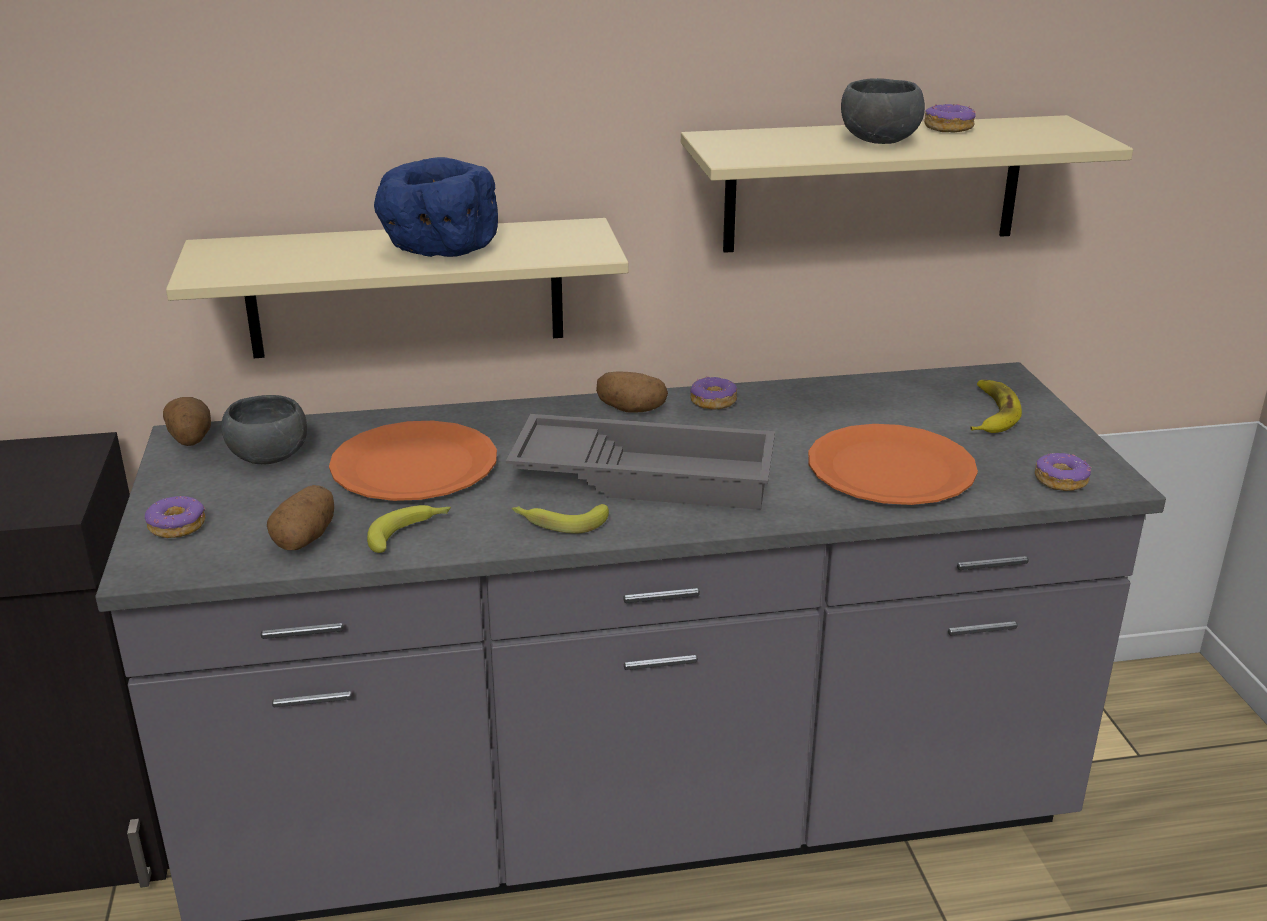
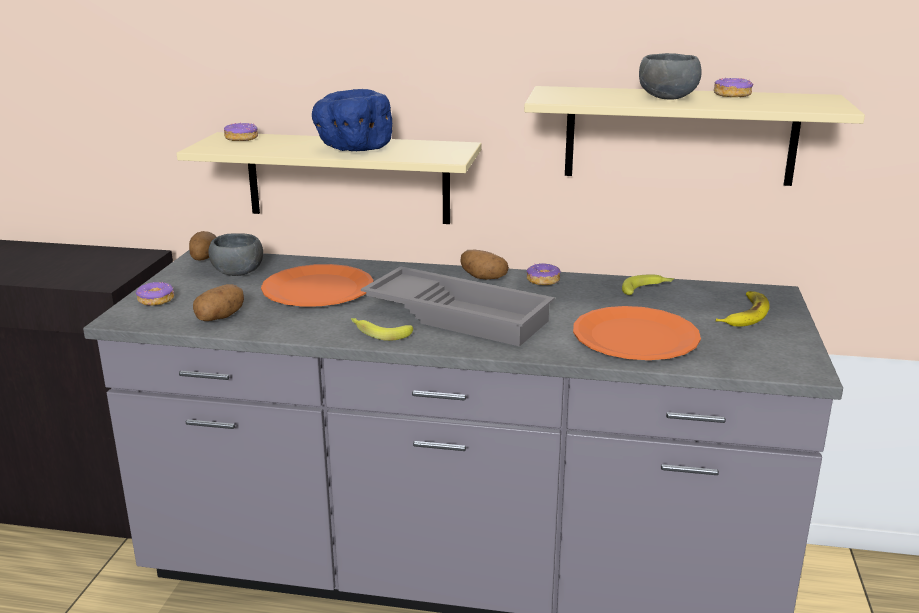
camera: 20 degrees right, 5 degrees down
(410, 533) = (282, 324): banana -> banana (647, 289)
(1060, 480) = (763, 363): donut -> donut (242, 138)

